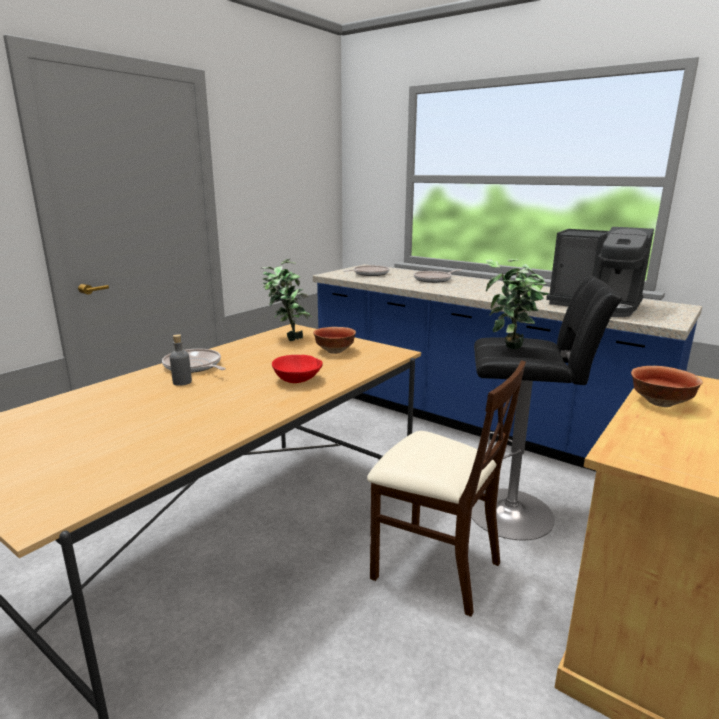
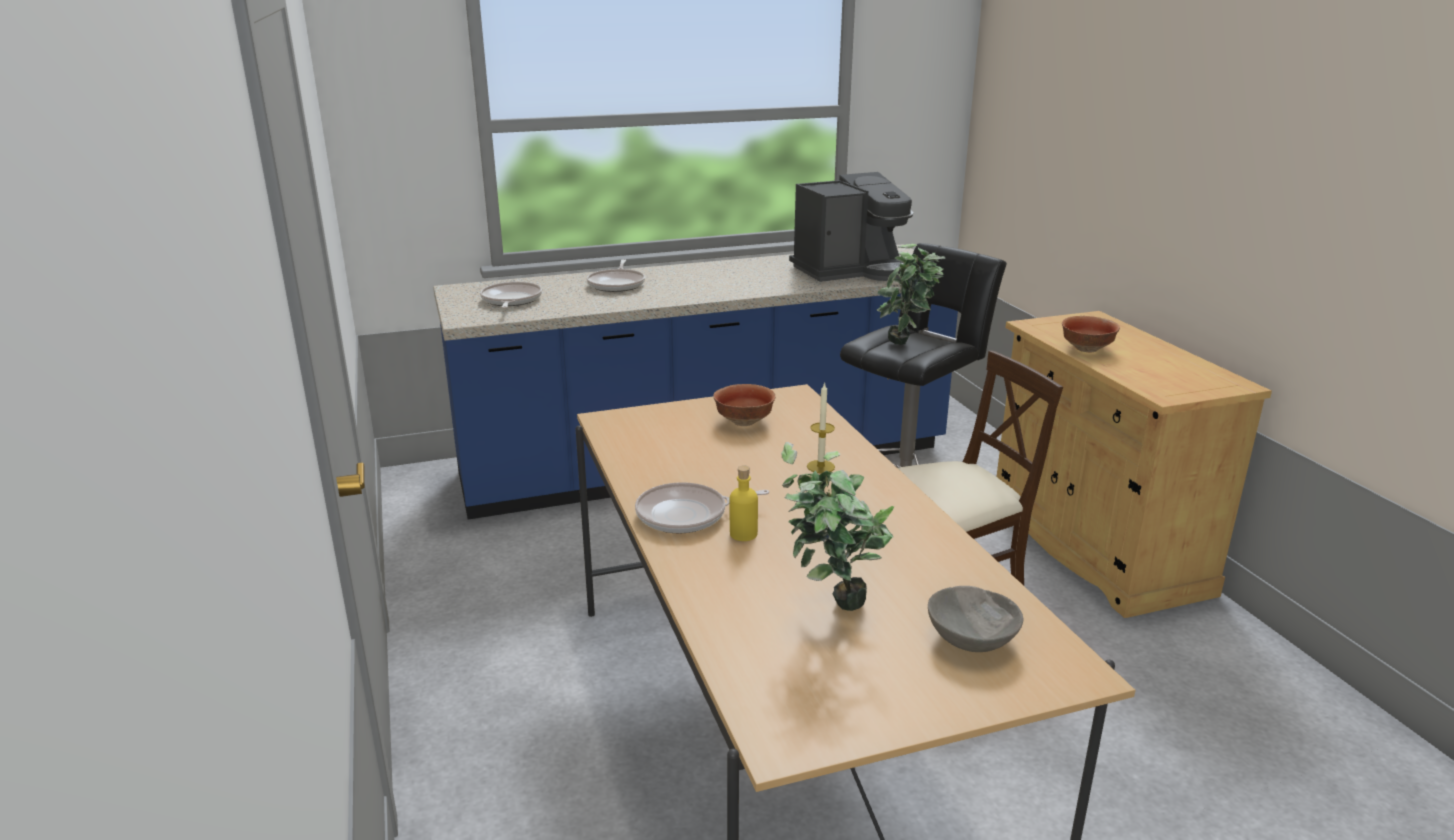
camera: 55 degrees left, 5 degrees up
(78, 469) = (970, 639): none -> grey bowl
(182, 382) = (743, 534): grey bottle -> yellow bottle
(287, 339) = (650, 434): potted plant -> potted plant (830, 608)
(297, 380) = (820, 466): red bowl -> candle

